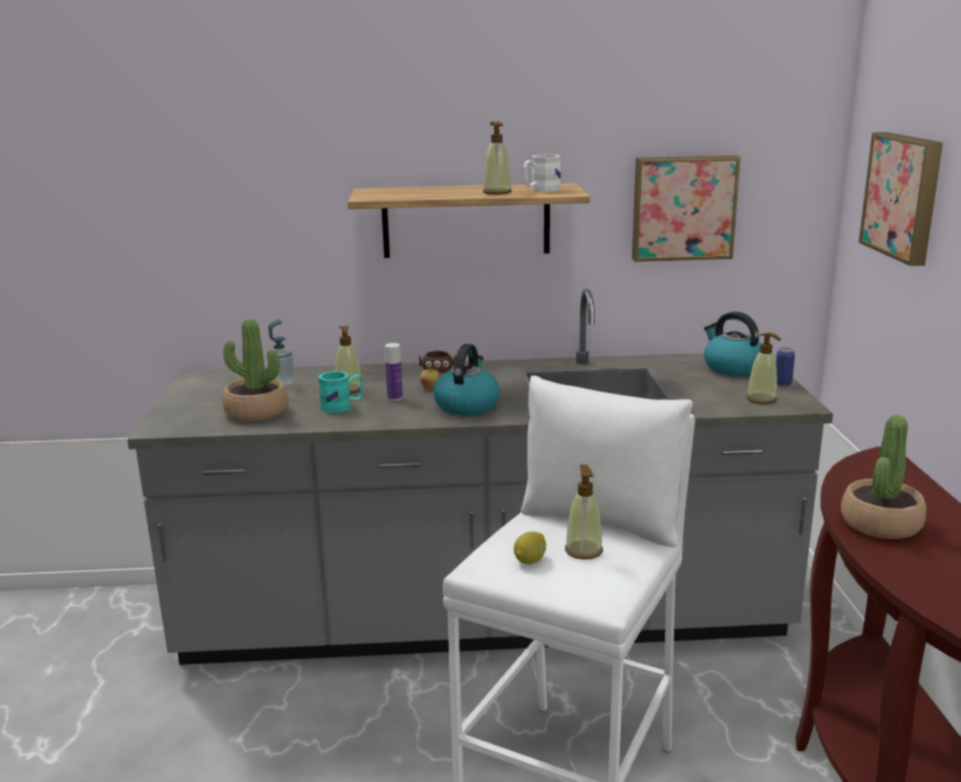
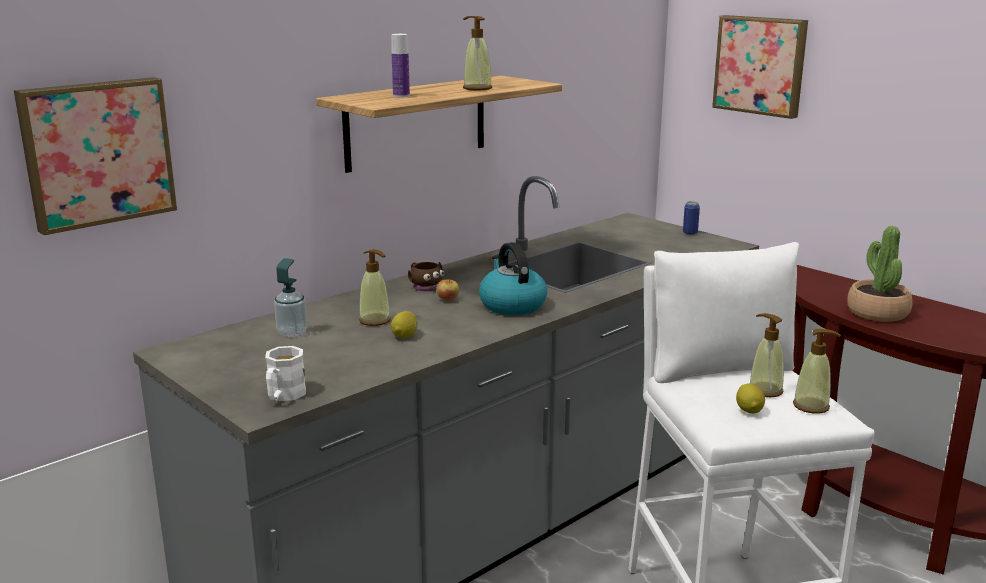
camera: 40 degrees left, 0 degrees up
(256, 412) = (331, 365): potted plant -> none
(342, 406) = (405, 336): turquoise mug -> lemon
(395, 398) = (436, 316): bottle -> bottle (401, 96)
(540, 190) = (503, 83): white mug -> white mug (283, 396)
(683, 208) = (573, 92): picture -> picture (97, 152)
(732, 368) = (635, 229): kettle -> none
(761, 399) = (701, 247): soap dispenser -> soap dispenser (811, 406)

